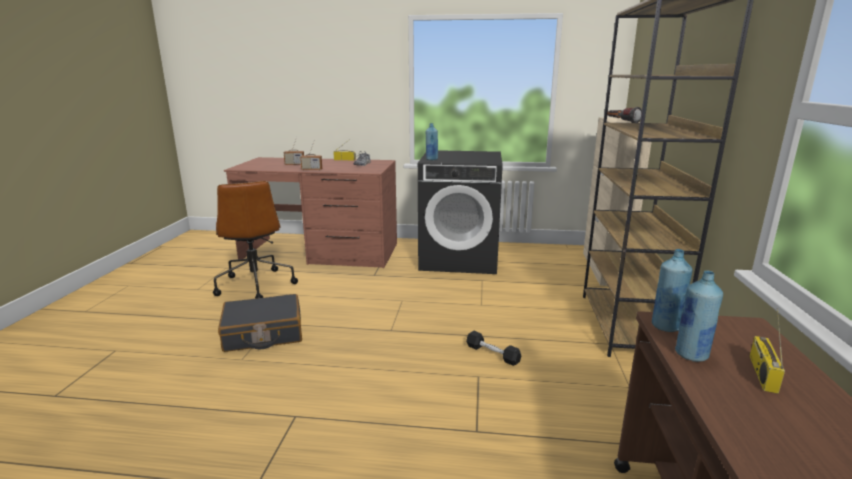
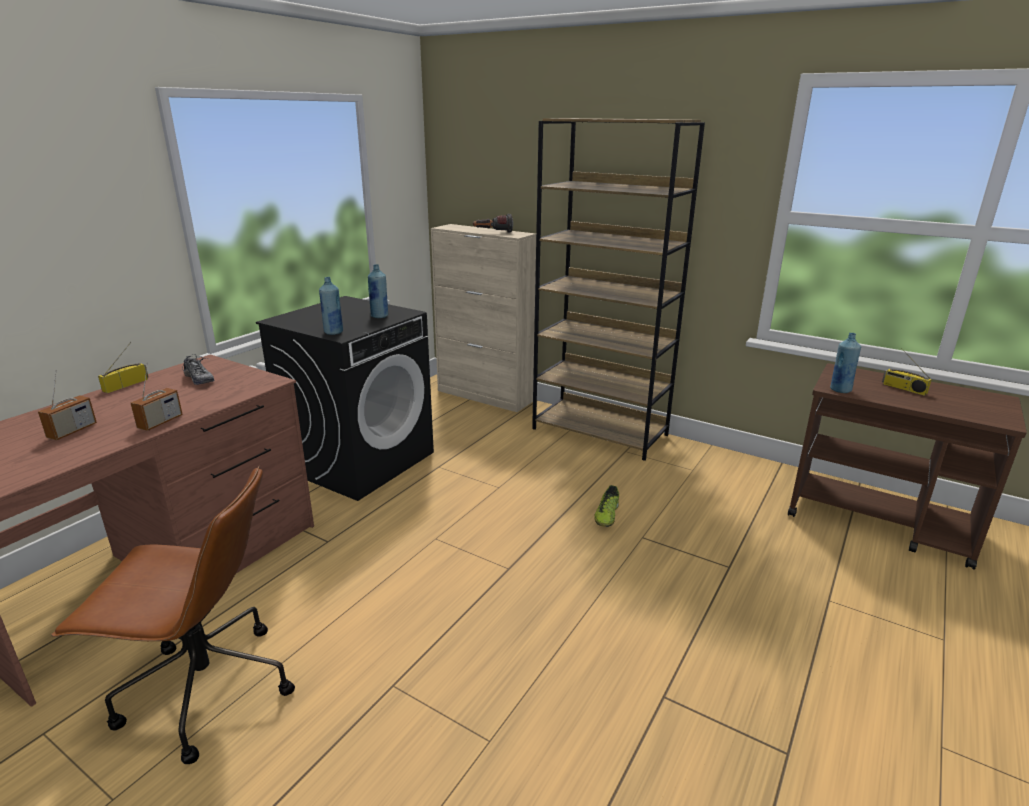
camera: 65 degrees left, 5 degrees up
(263, 333) = (422, 702): black suitcase -> none
(492, 354) = (606, 515): black dumbbell -> shoe
(691, 354) = (882, 397): blue bottle -> blue bottle (379, 316)

